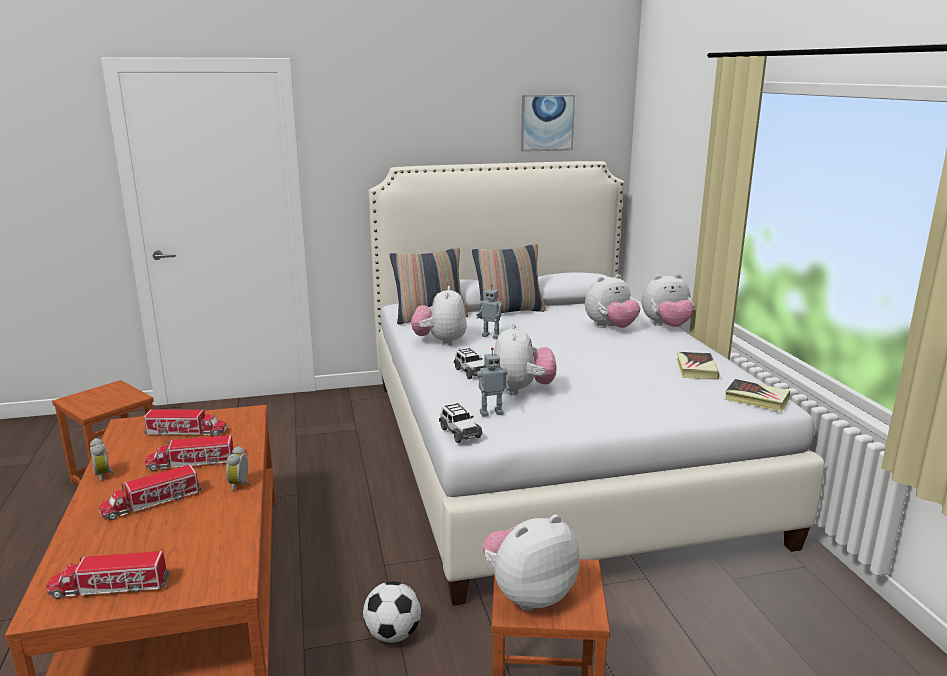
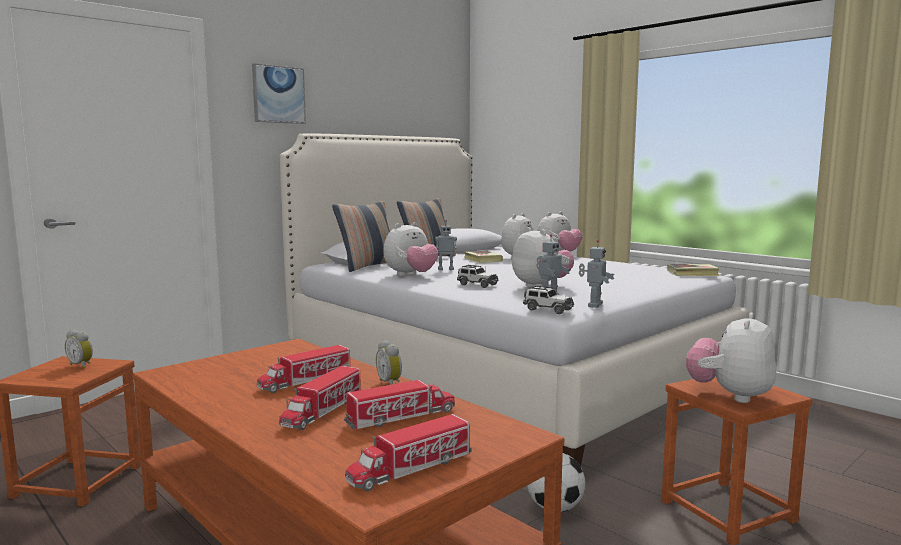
camera: 30 degrees left, 10 degrees down
(105, 475) = (219, 406): alarm clock -> alarm clock (82, 365)
(186, 432) = (252, 365): toy truck -> toy truck (401, 417)
(440, 342) = (411, 275): plush toy -> plush toy turned 105 degrees counterclockwise
(521, 435) = (594, 305): none -> toy robot
(547, 123) = (413, 104): picture -> picture (278, 94)
(696, 369) = (626, 267): book -> book (482, 259)

